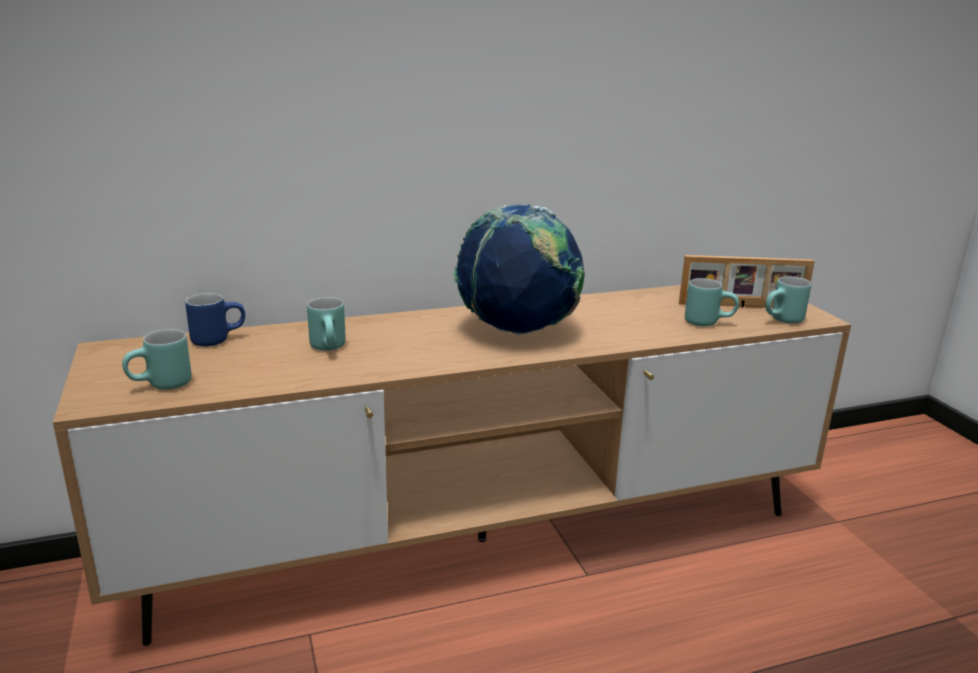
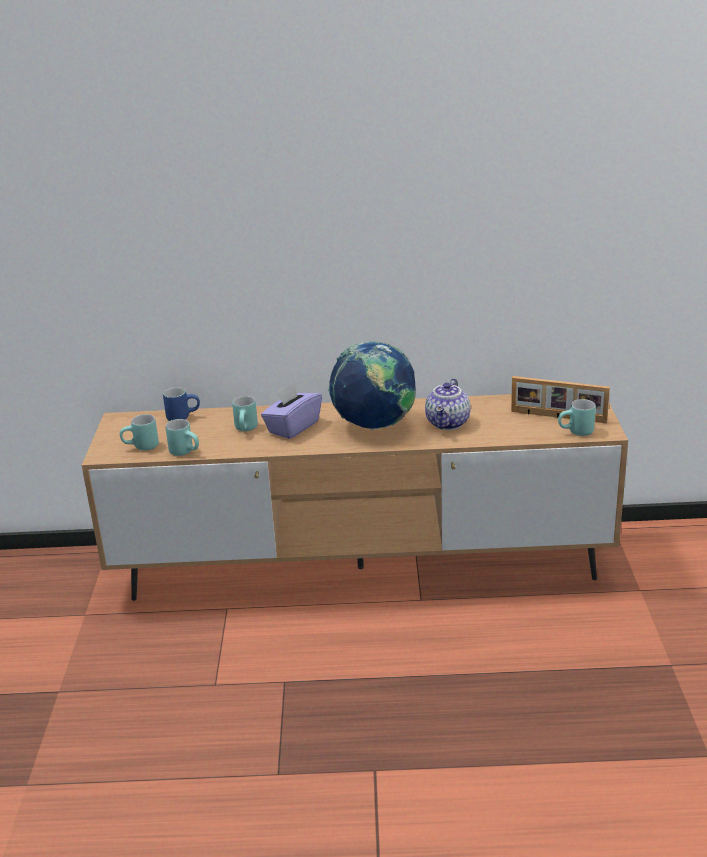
camera: 20 degrees right, 5 degrees up
(400, 341) = (293, 427): none -> purple tissue box
(615, 322) = (448, 423): none -> teapot
(708, 322) = (517, 429): turquoise mug -> turquoise mug (186, 452)

